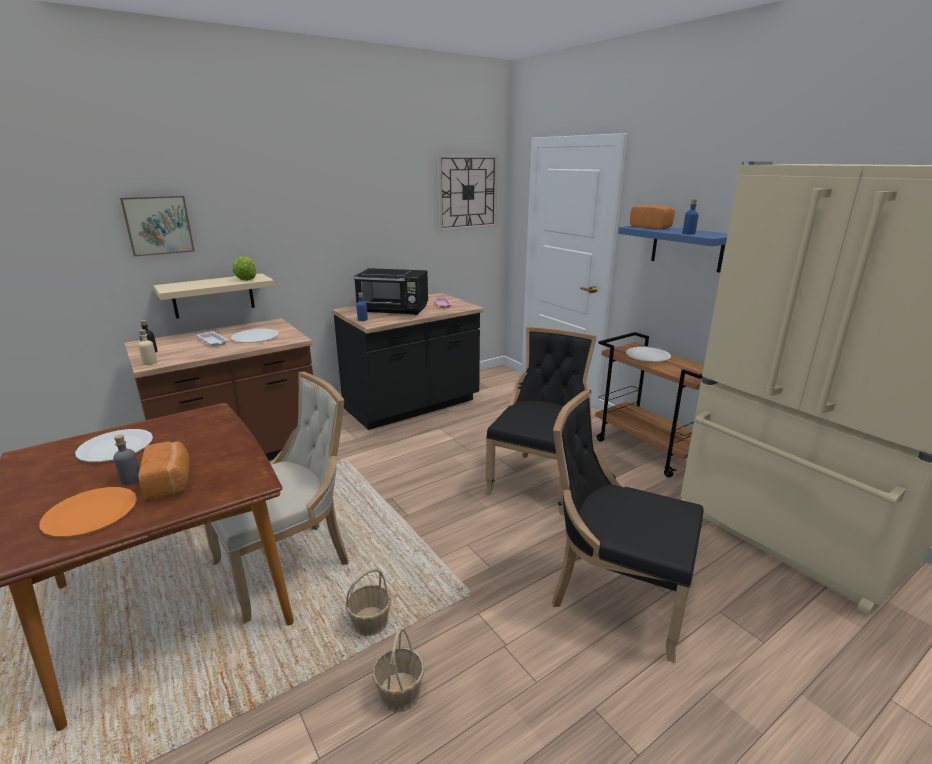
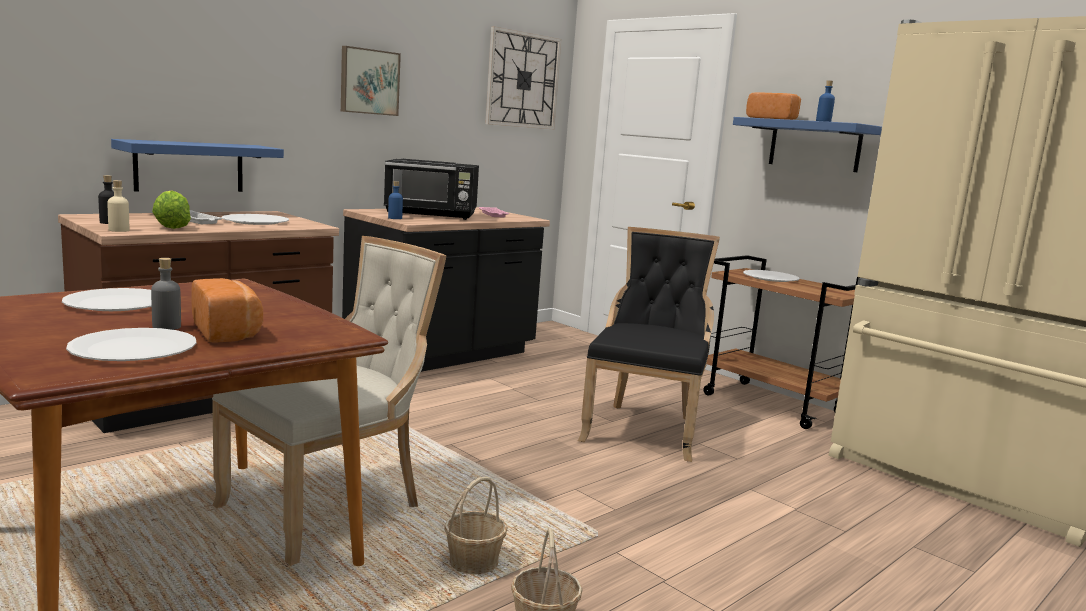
camera: 10 degrees left, 10 degrees down
(90, 513) = (133, 349): orange plate -> white plate
(158, 225) = (131, 56): picture -> picture (369, 82)
(213, 296) = (189, 166): beige shelf -> blue shelf
(246, 279) = (243, 145): lettuce -> lettuce (172, 227)
(614, 596) = (783, 534): black chair -> none

